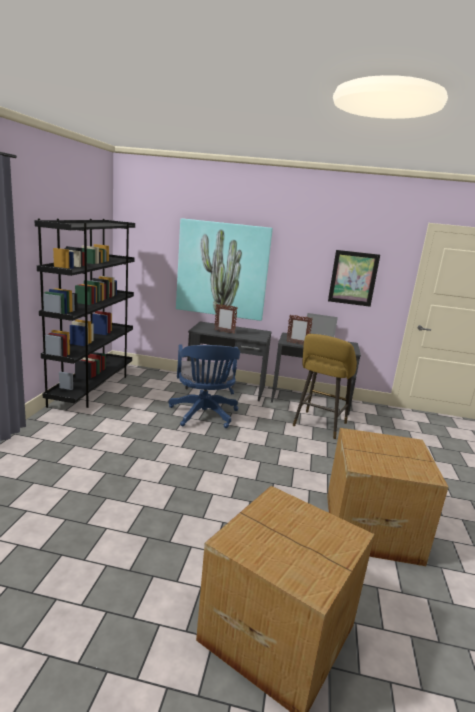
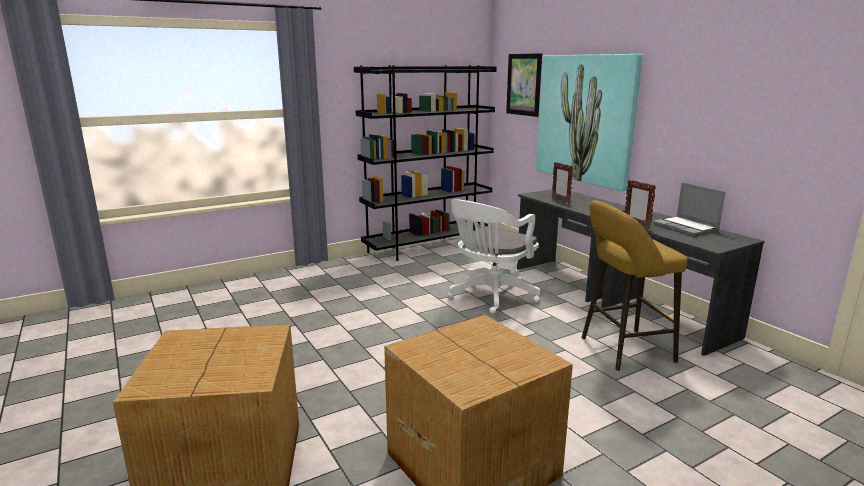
camera: 50 degrees right, 0 degrees up
(204, 415) = (490, 296): blue office chair -> white office chair
(353, 278) = (759, 126): picture -> picture (524, 84)

